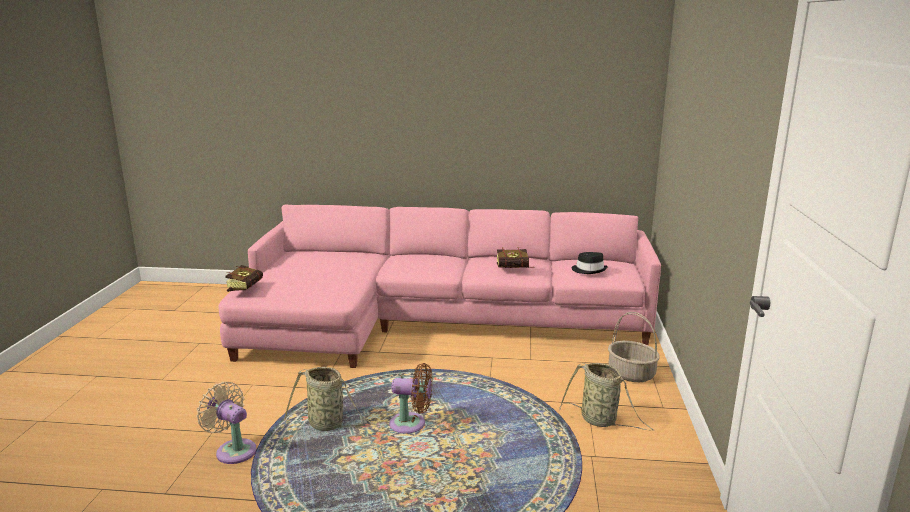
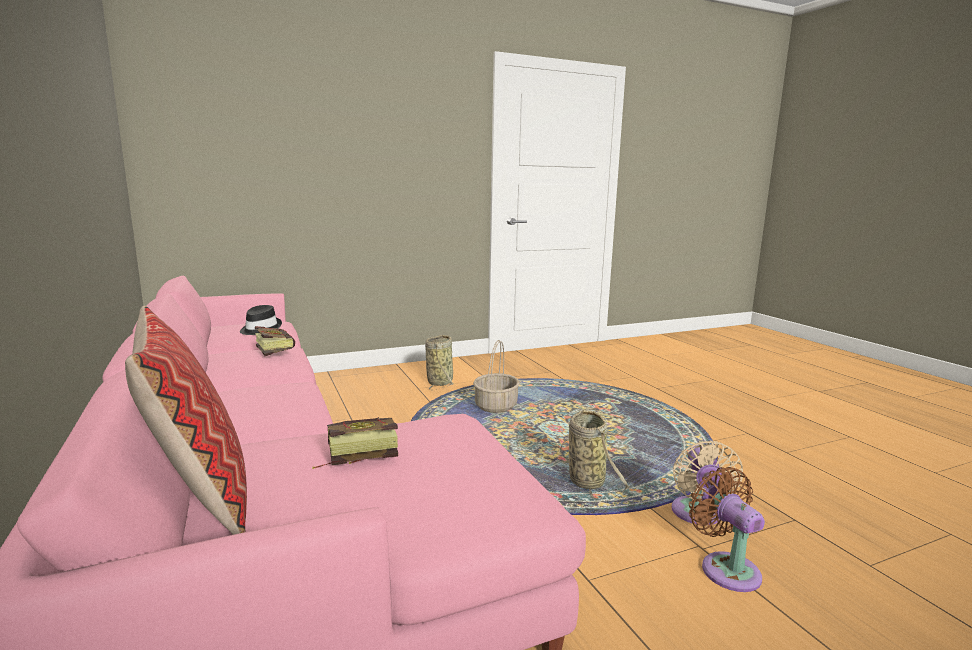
camera: 120 degrees left, 5 degrees down
(247, 288) = (508, 504): book -> book (354, 457)
(338, 251) = (200, 496): none -> pillow
(411, 424) = (530, 441): brown fan -> brown fan (726, 568)
(632, 374) = (352, 380): basket -> basket (495, 406)

